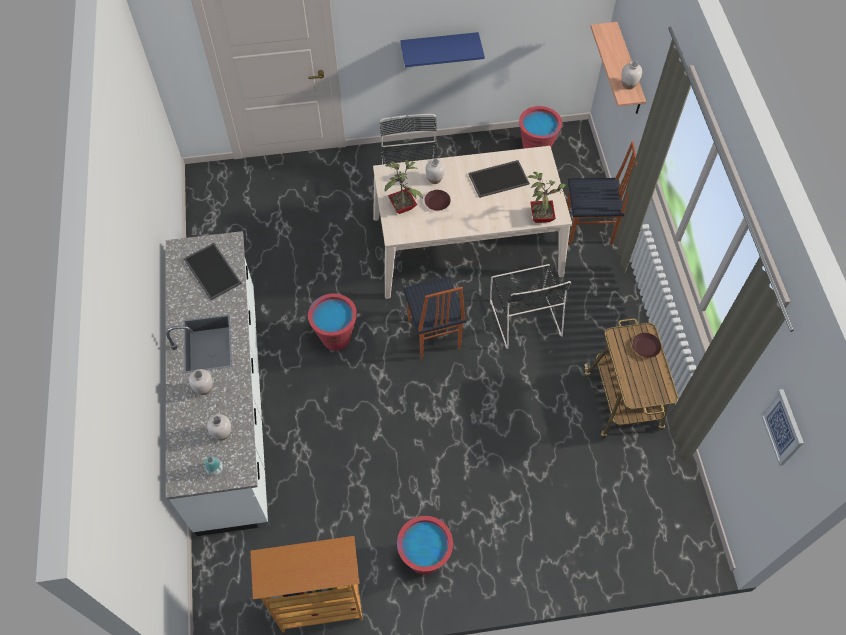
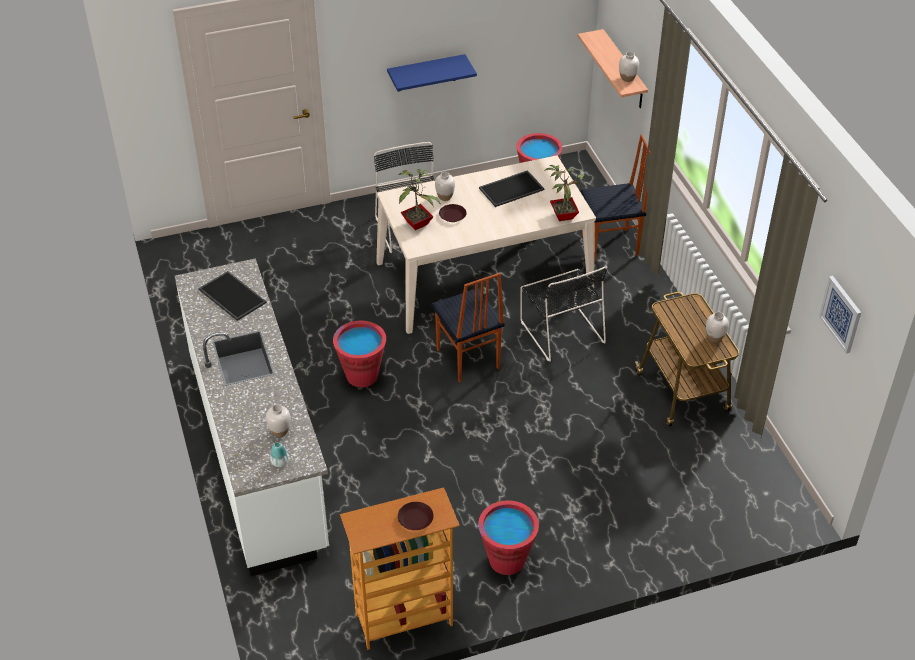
camera: 10 degrees left, 15 degrees down
(204, 389) = (250, 396): white vase -> white vase (715, 337)
(645, 347) = (696, 313): brown plate -> brown plate (415, 518)

